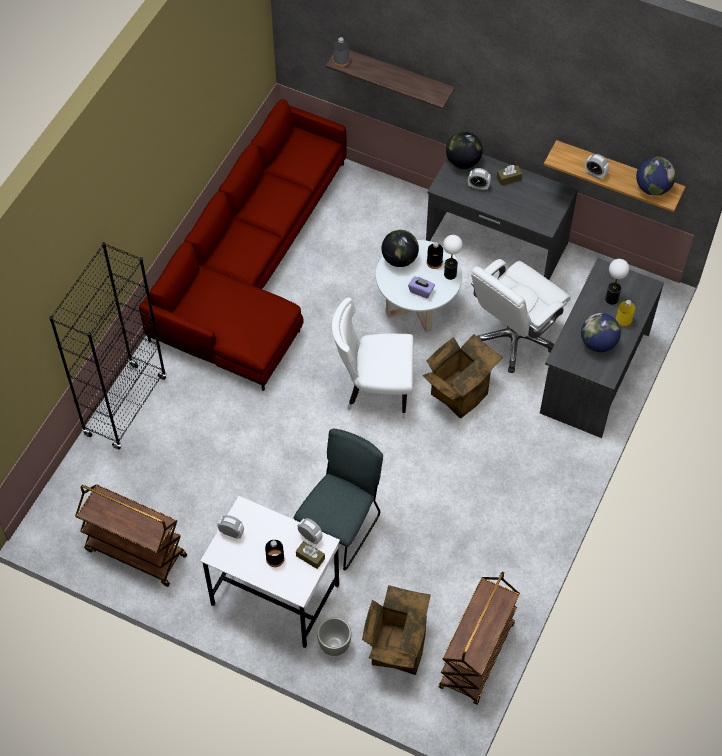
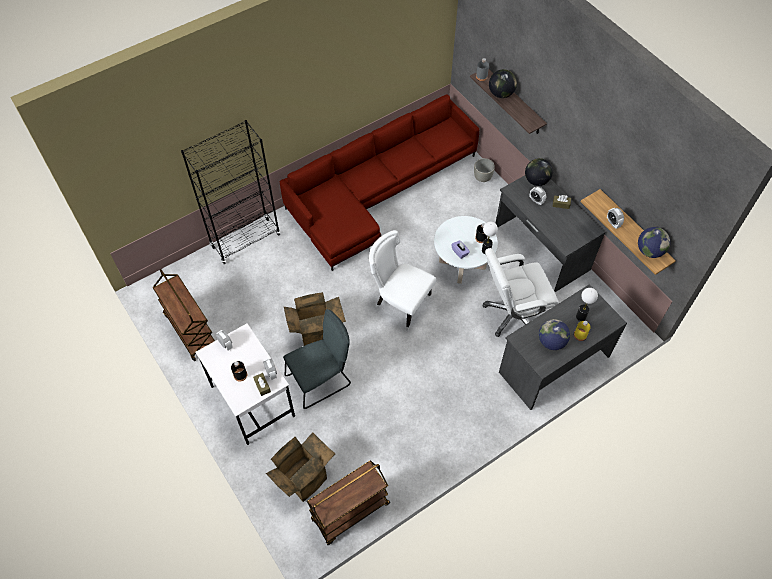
camera: 30 degrees right, 0 degrees up
(334, 645) = (266, 453): grey planter -> grey planter (482, 178)
(399, 259) = (459, 226): globe -> globe (501, 94)
(458, 391) = (453, 331): cardboard box -> cardboard box (316, 331)

